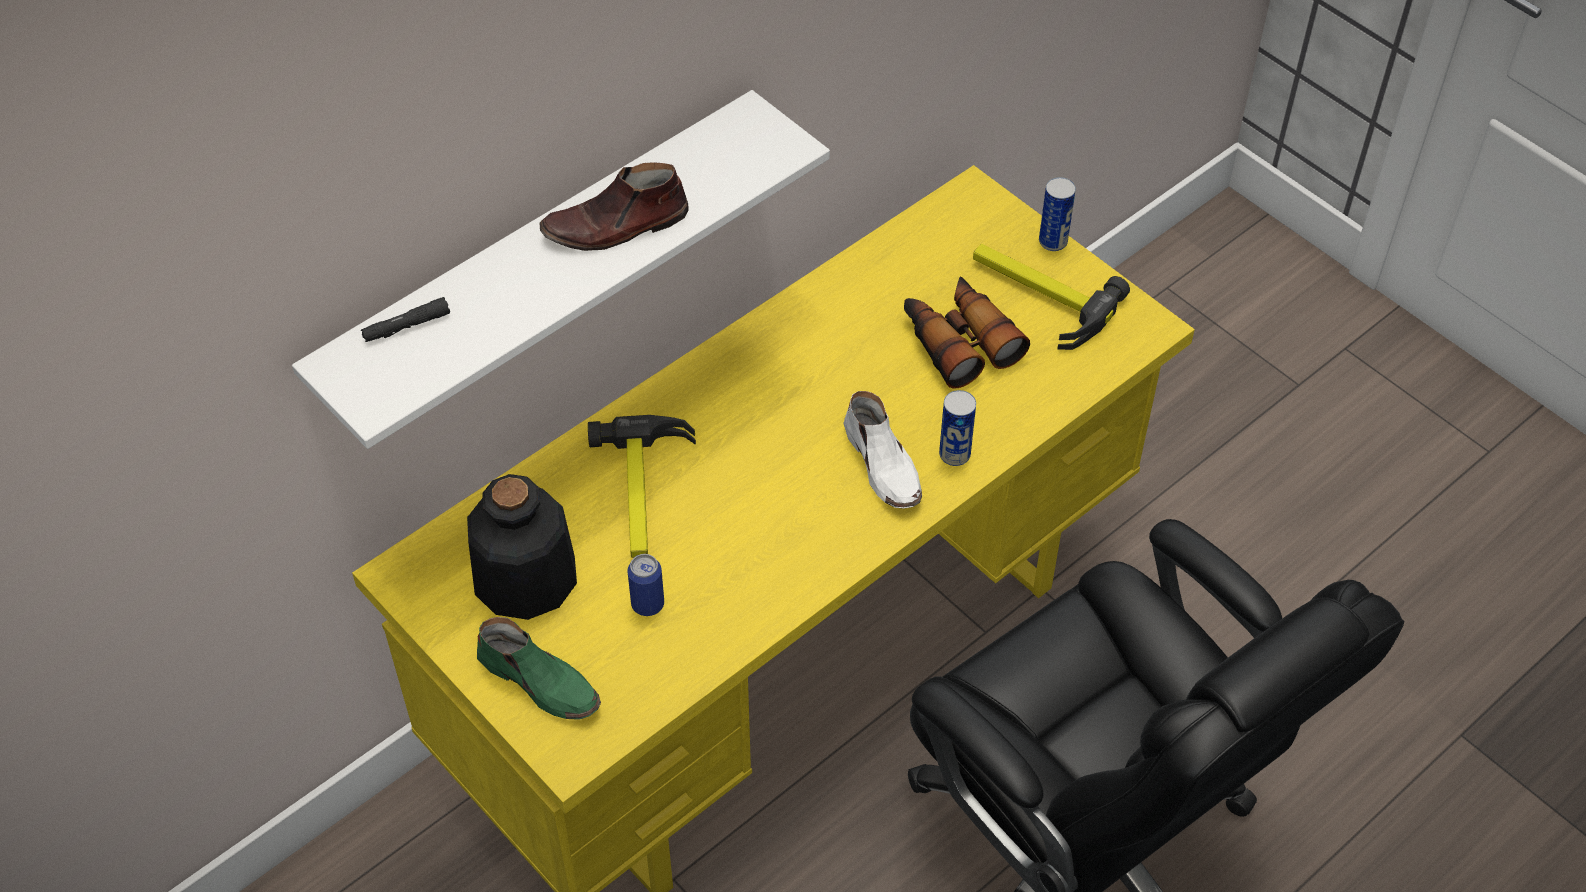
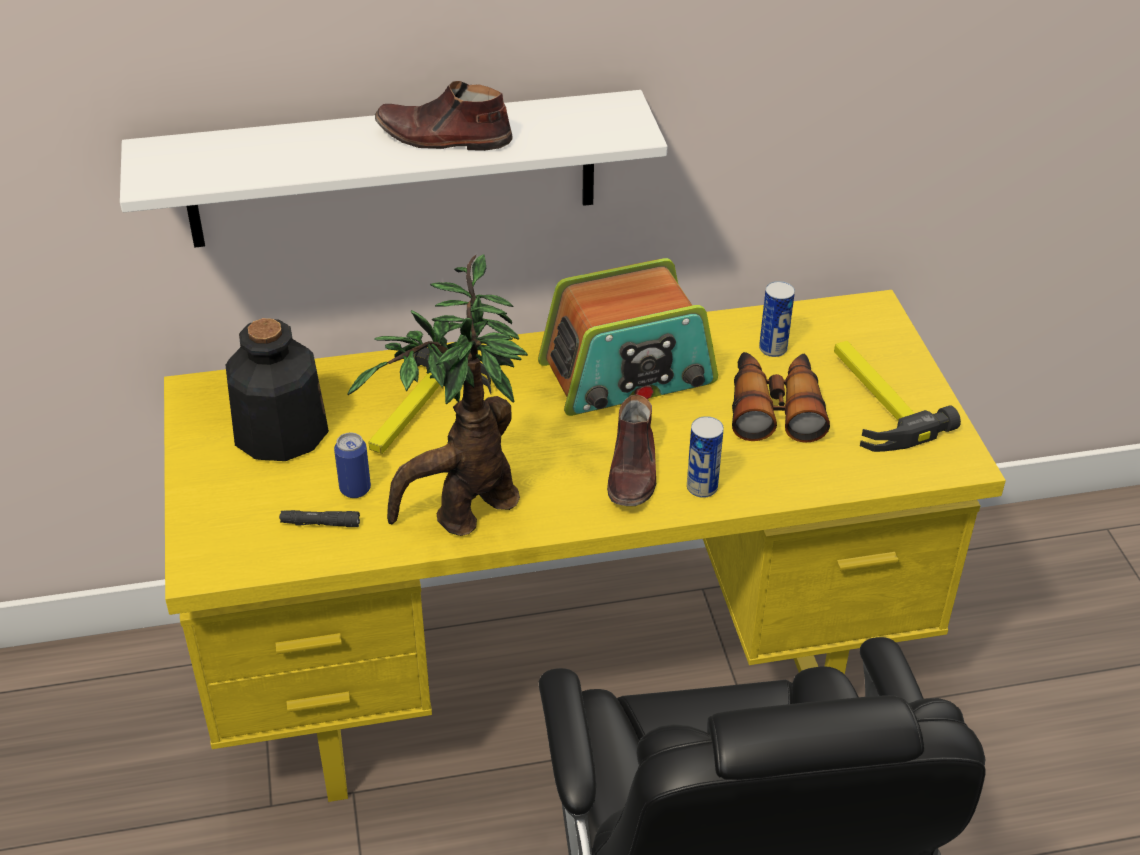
camera: 30 degrees right, 10 degrees down
(406, 326) = (224, 145): black flashlight -> black flashlight (320, 524)
(540, 681) = (226, 506): green shoe -> none
(767, 580) = (464, 512): none -> potted plant
(805, 364) = (628, 374): none -> radio
(883, 465) = (633, 471): white shoe -> brown shoe
(1053, 241) = (920, 367): can -> can (773, 349)

